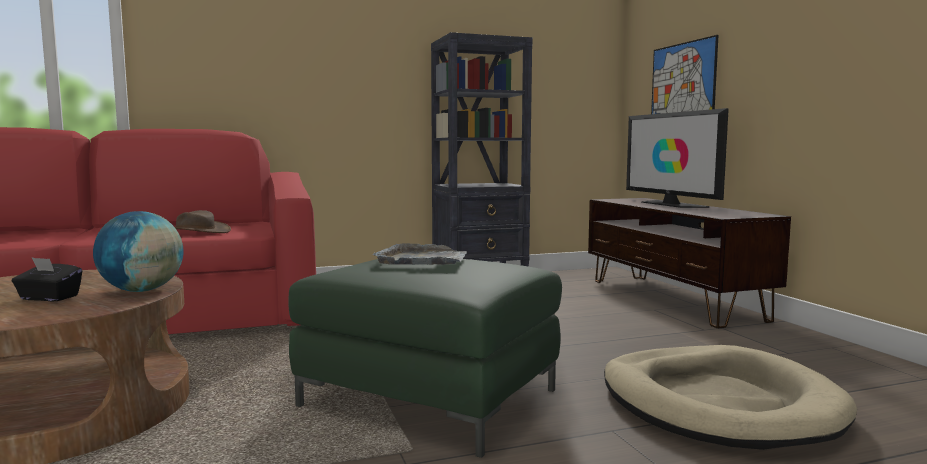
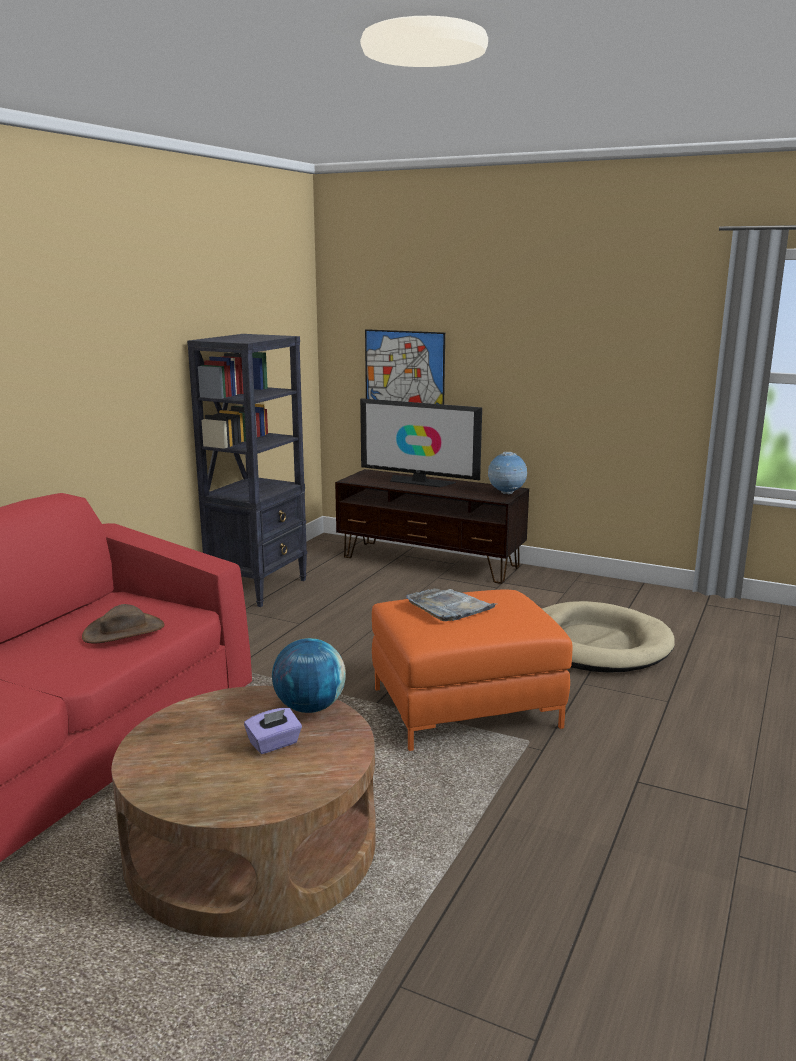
camera: 45 degrees left, 10 degrees up
(49, 298) = (274, 744): black tissue box -> purple tissue box
(429, 399) = (465, 707): green ottoman -> orange ottoman
(745, 215) = (506, 493): none -> globe

